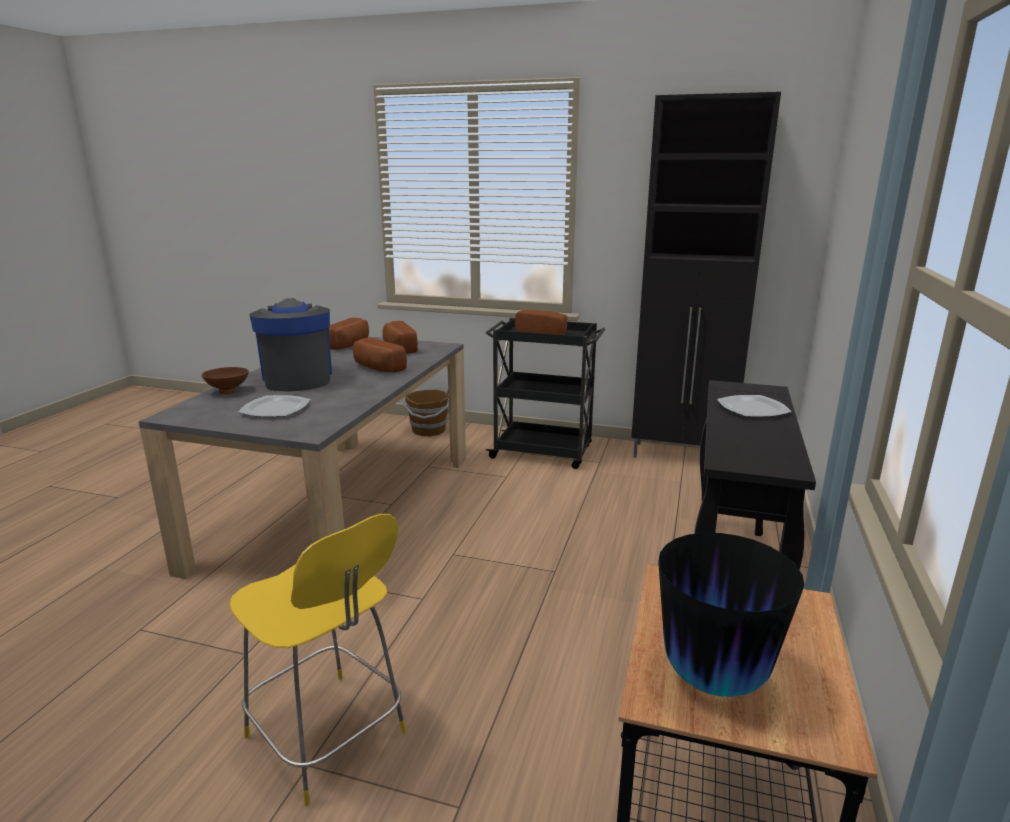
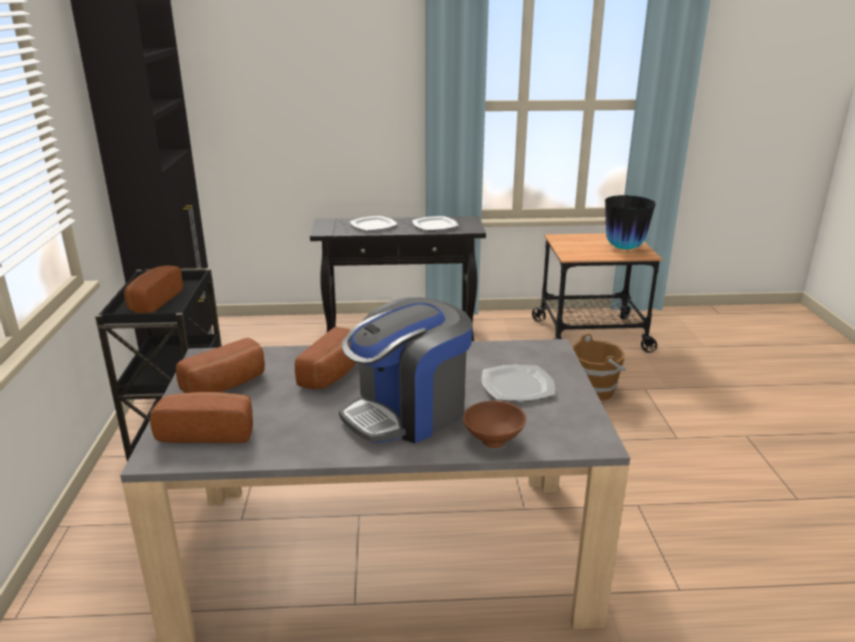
camera: 110 degrees left, 5 degrees up
(329, 738) = (655, 437): yellow chair -> none
(429, 430) = (94, 562): brown bucket -> brown bucket (594, 390)
(750, 441) = (434, 225): none -> plate

